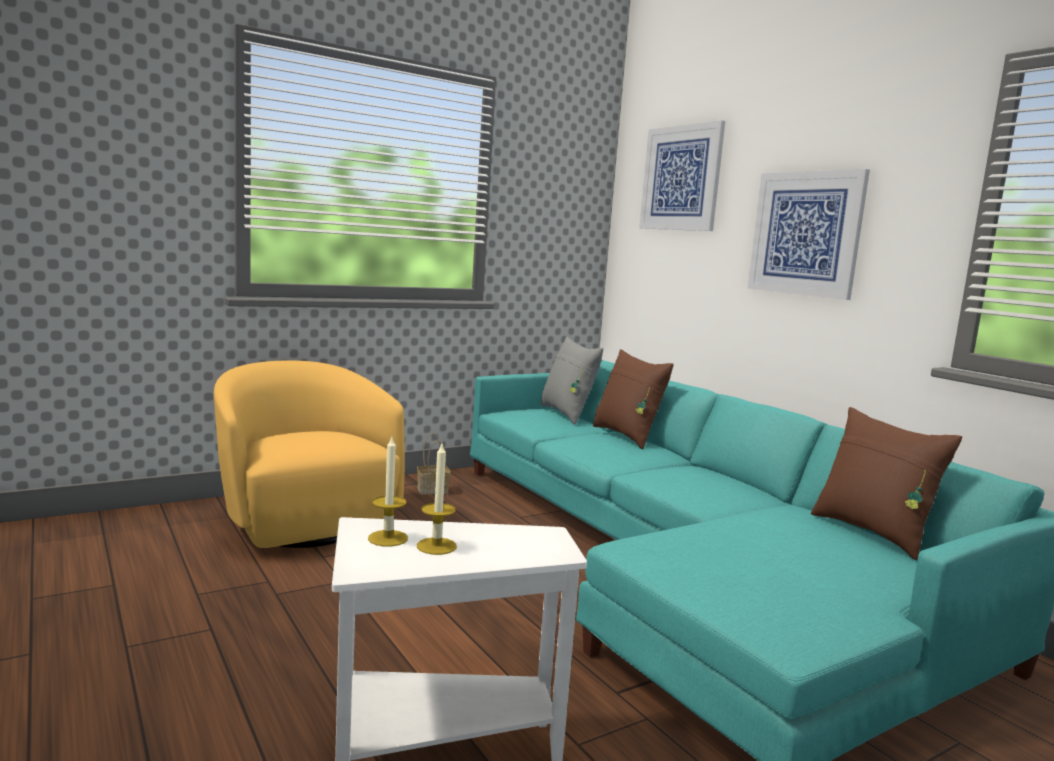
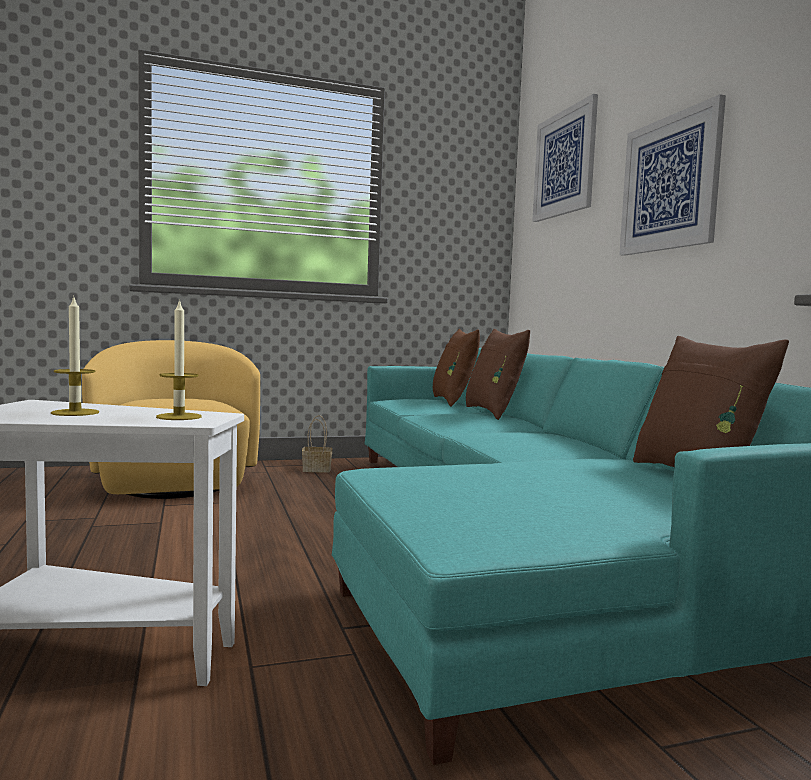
camera: 15 degrees right, 5 degrees down
(388, 538) = (39, 407): candle -> candle (179, 417)
(567, 414) = (453, 402): grey pillow -> brown pillow

